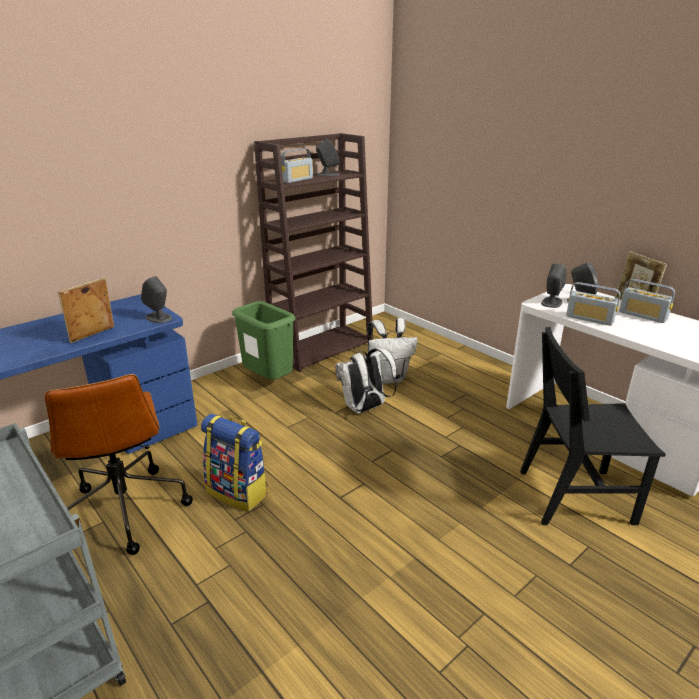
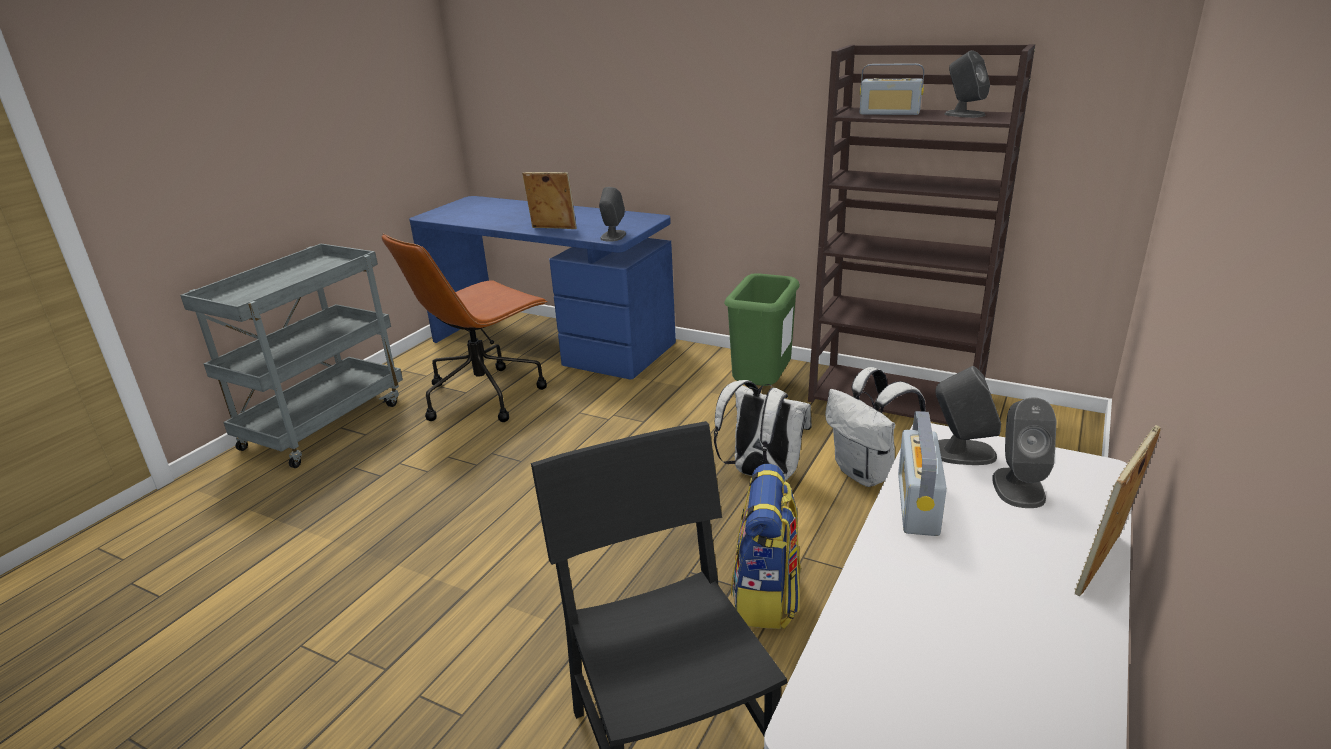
camera: 70 degrees right, 0 degrees up
(238, 492) = (534, 441): backpack -> backpack (766, 597)
(643, 315) = (1033, 582): radio -> none

